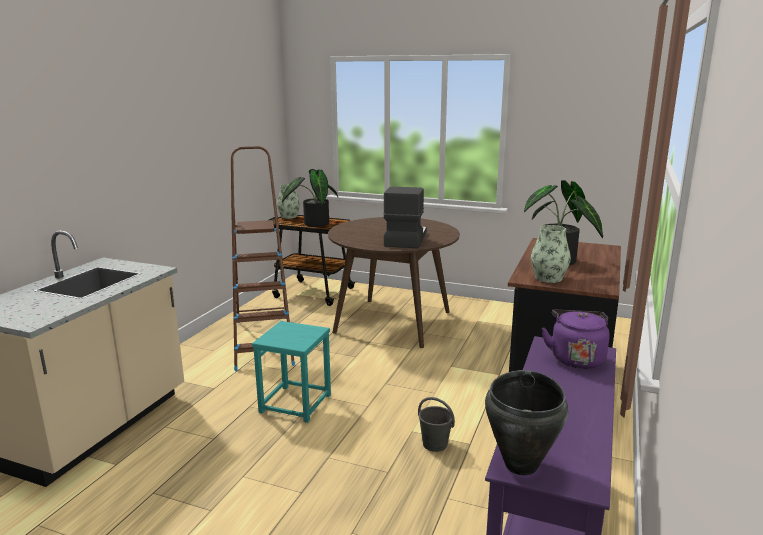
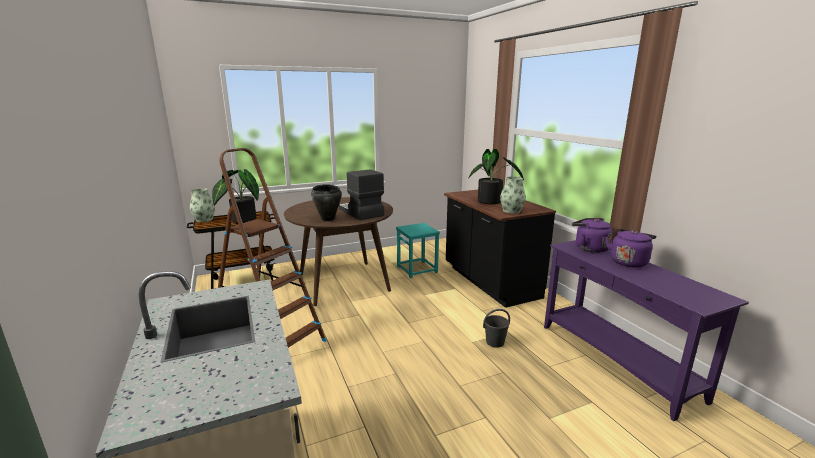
camera: 45 degrees left, 0 degrees up
(296, 403) = (377, 365): turquoise stool -> turquoise stool (417, 269)
(521, 465) = (698, 303): black cooking pot -> black cooking pot (328, 219)
(581, 392) = (628, 262): none -> purple kettle

